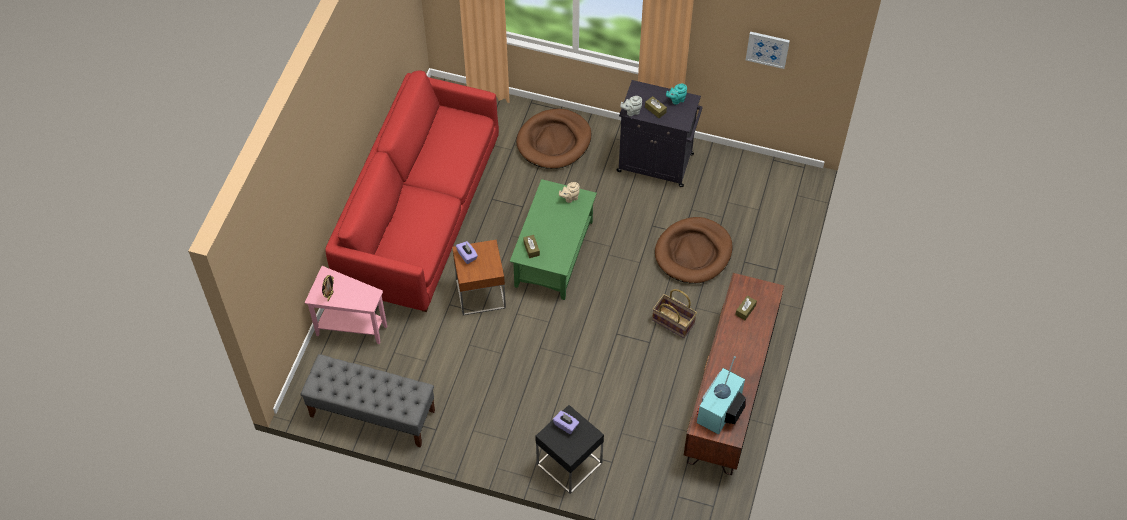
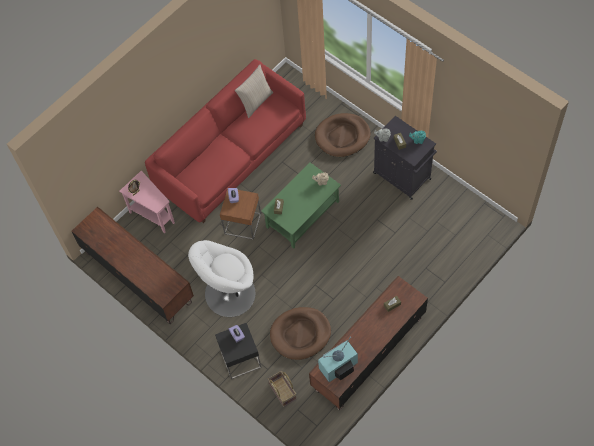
camera: 30 degrees right, 5 degrees up
(372, 413) = (138, 276): grey bench -> brown tv stand
(431, 128) = (255, 101): none -> beige pillow
(509, 388) = (229, 294): none -> white armchair
(673, 321) = (356, 291): basket -> basket (283, 391)
(693, 252) = (394, 248): brown dog bed -> brown dog bed (300, 334)
(767, 49) = (483, 129): picture -> none

